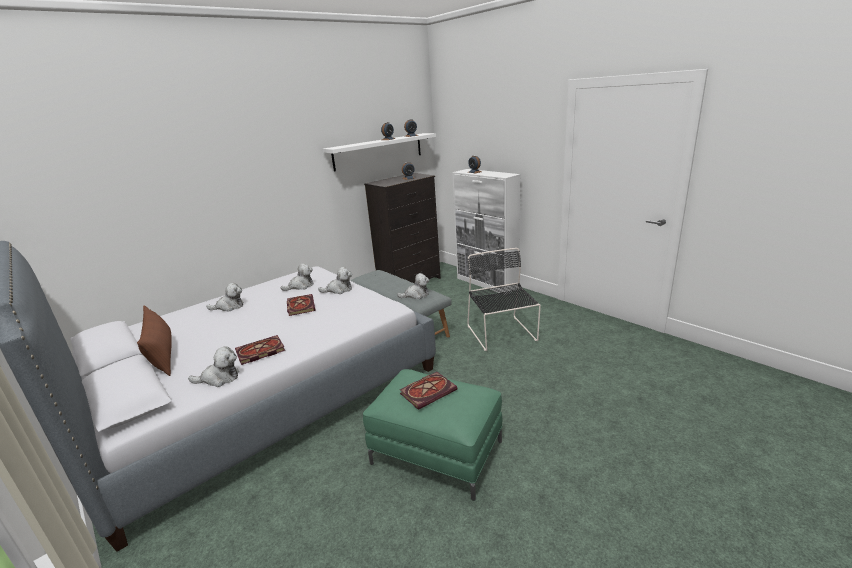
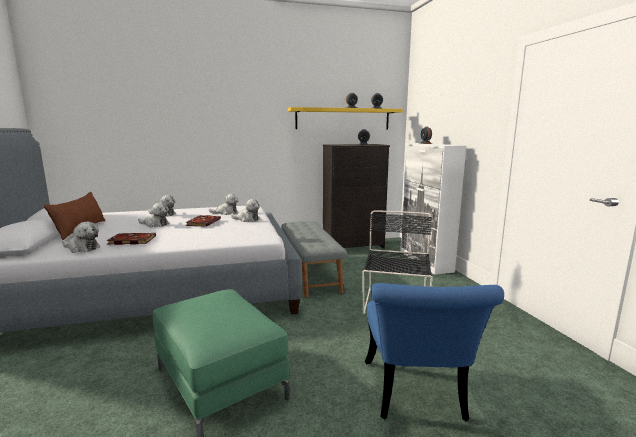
camera: 25 degrees right, 10 degrees down
(378, 151) = (343, 119): white shelf -> yellow shelf
(416, 295) = (316, 241): plush toy -> plush toy (155, 224)
(429, 391) = (216, 307): book -> none
(580, 403) = (415, 396): none -> blue chair

